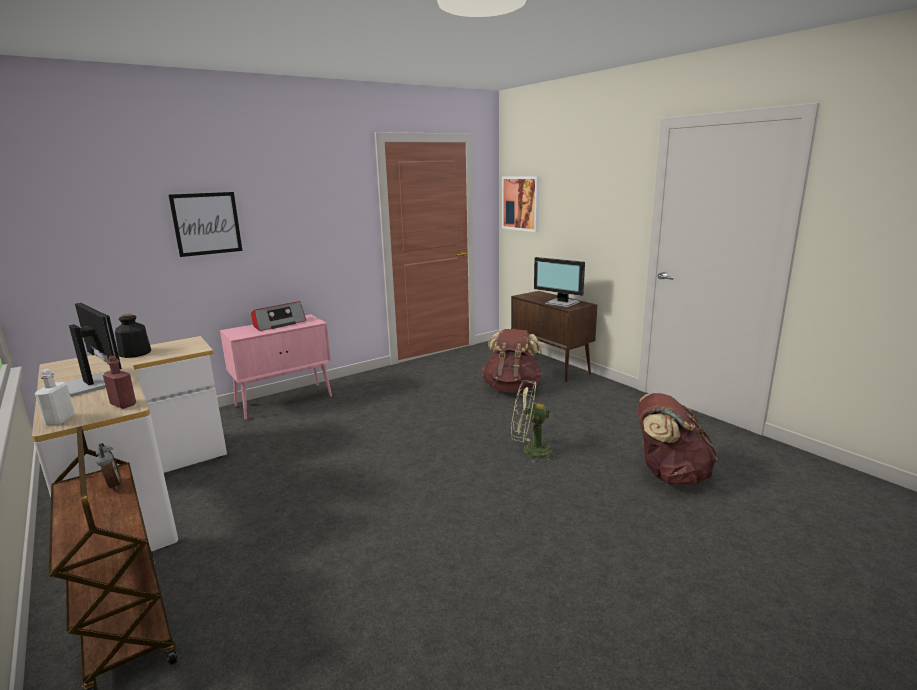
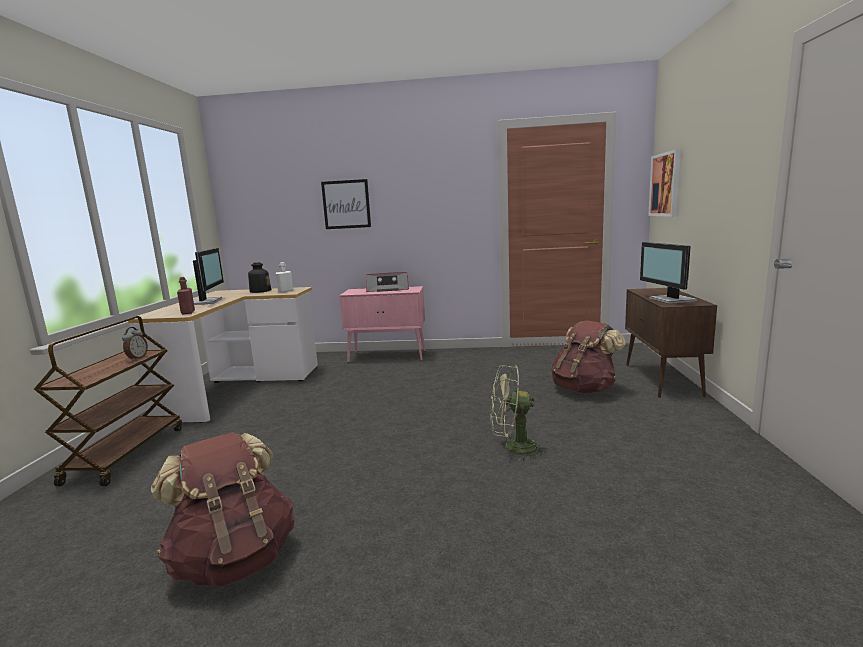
camera: 40 degrees right, 5 degrees down
(60, 420) = (151, 314): white bottle -> white bottle (285, 291)
(530, 451) = (513, 448): green fan -> green fan turned 45 degrees counterclockwise
(669, 474) = (643, 532): brown backpack -> brown backpack (235, 559)

